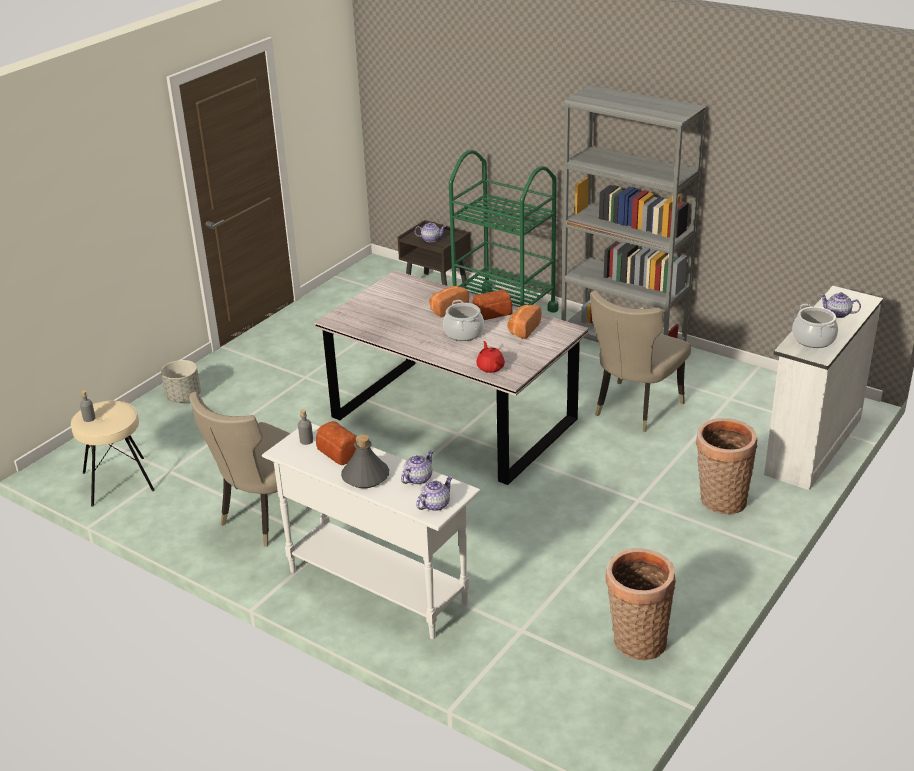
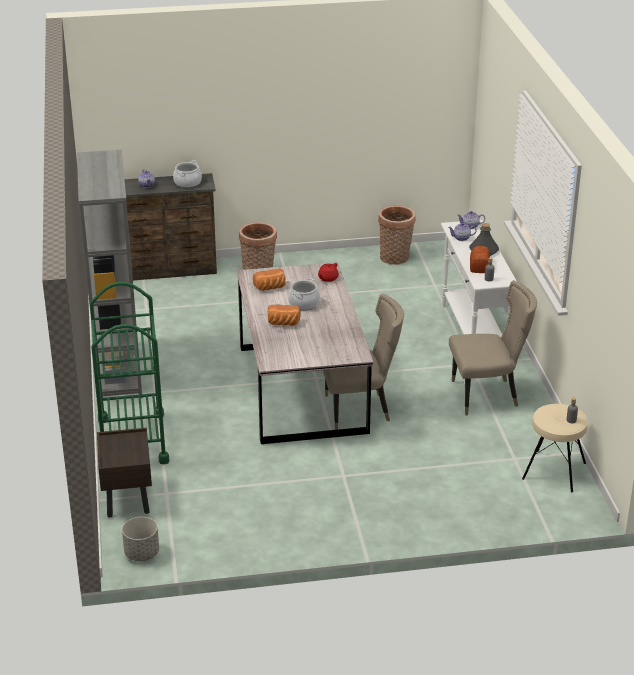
camera: 135 degrees left, 0 degrees up
(183, 397) = (445, 513): grey planter -> grey planter (142, 553)
(430, 239) = (130, 448): teapot -> none
(493, 313) = (265, 306): bread -> none
(634, 409) = (202, 333): beige chair -> beige chair (360, 410)
(811, 446) = (168, 270): white dresser -> brown dresser

